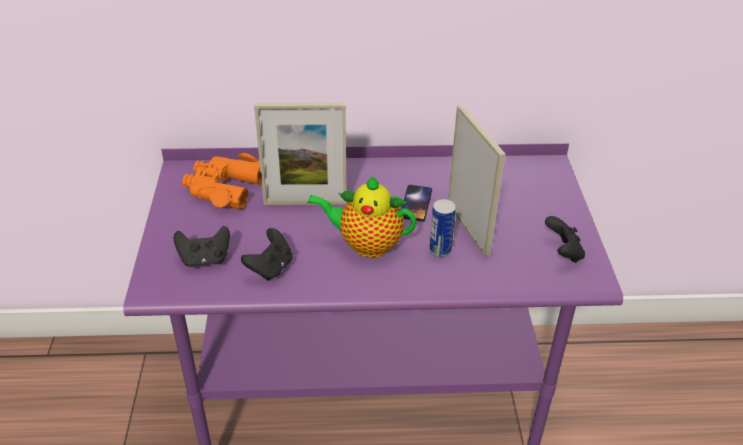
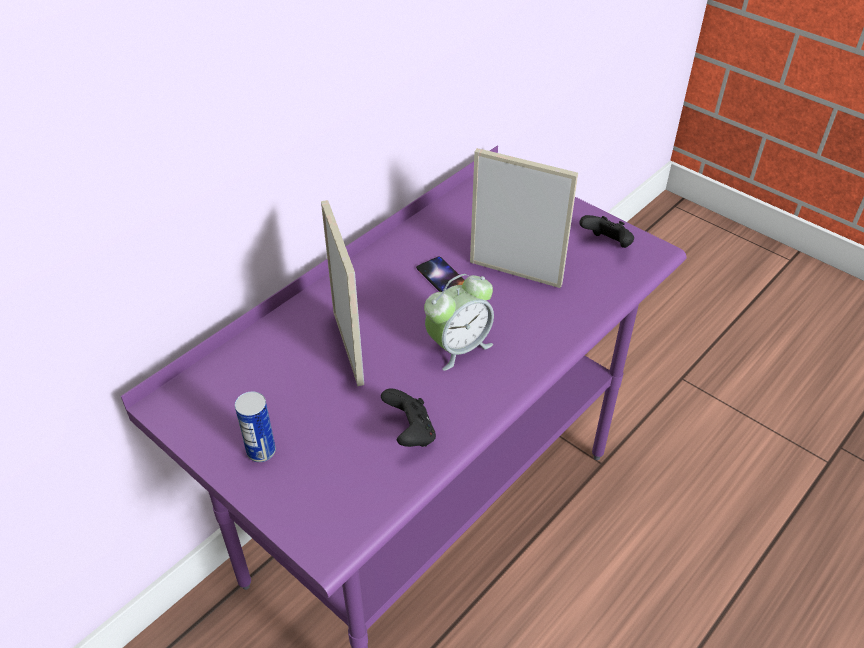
camera: 45 degrees left, 5 degrees up
(205, 259) = (336, 475): black game controller -> none
(223, 188) = (244, 391): orange binoculars -> none
(305, 203) = (348, 347): picture frame -> picture frame turned 60 degrees counterclockwise
(366, 244) = (458, 347): teapot -> alarm clock
(440, 250) = (522, 308): can -> can (261, 451)

